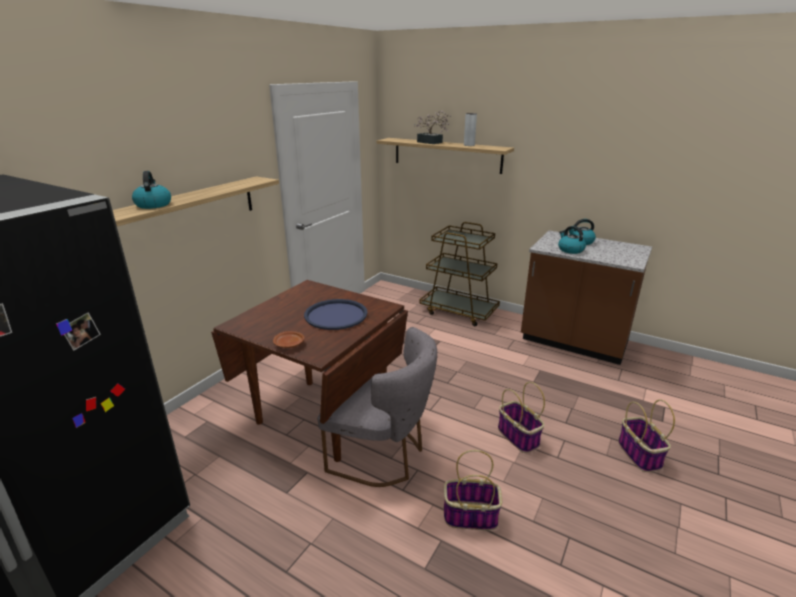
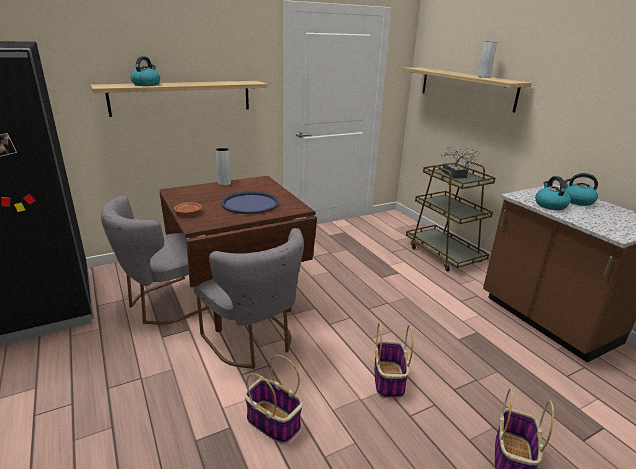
camera: 30 degrees right, 0 degrees up
(252, 458) = (165, 304): none -> grey chair
(276, 300) = (224, 183): none -> grey vase
(431, 142) = (450, 72): potted plant -> potted plant (455, 175)

